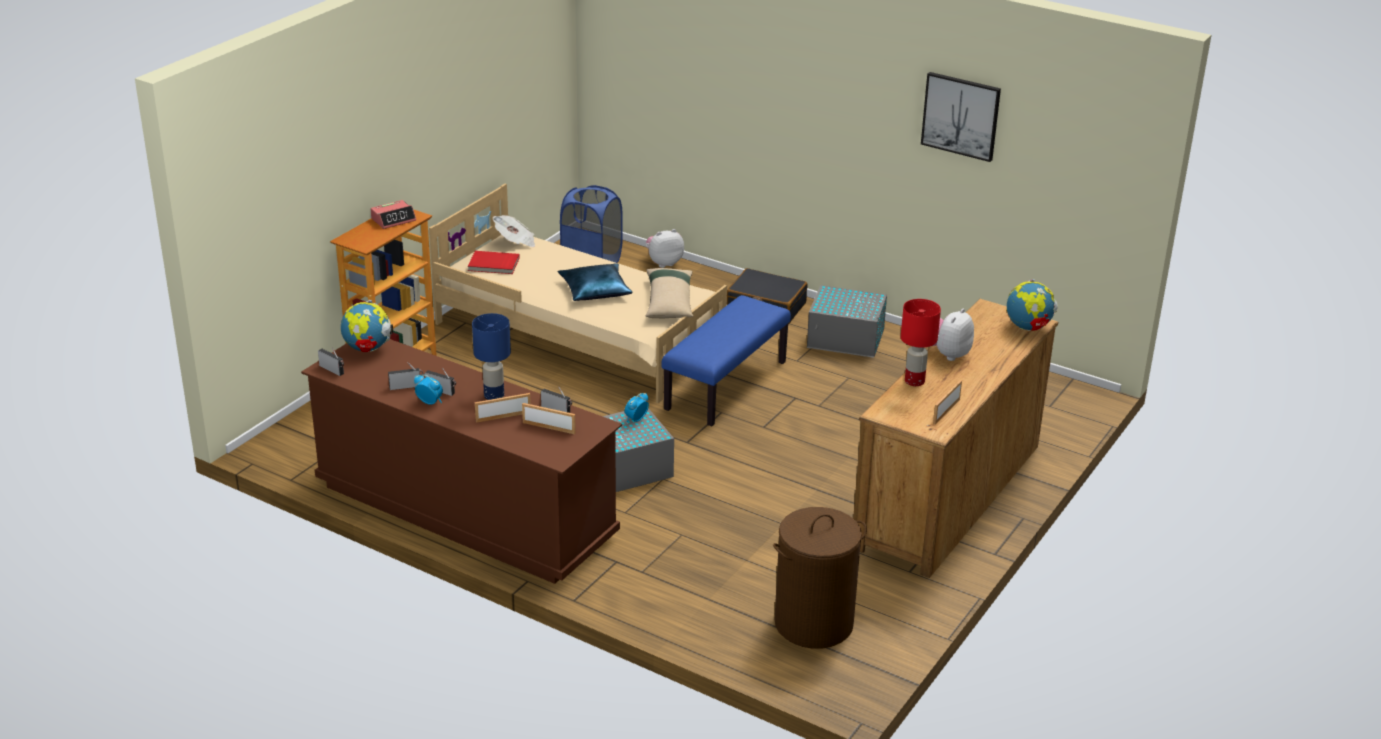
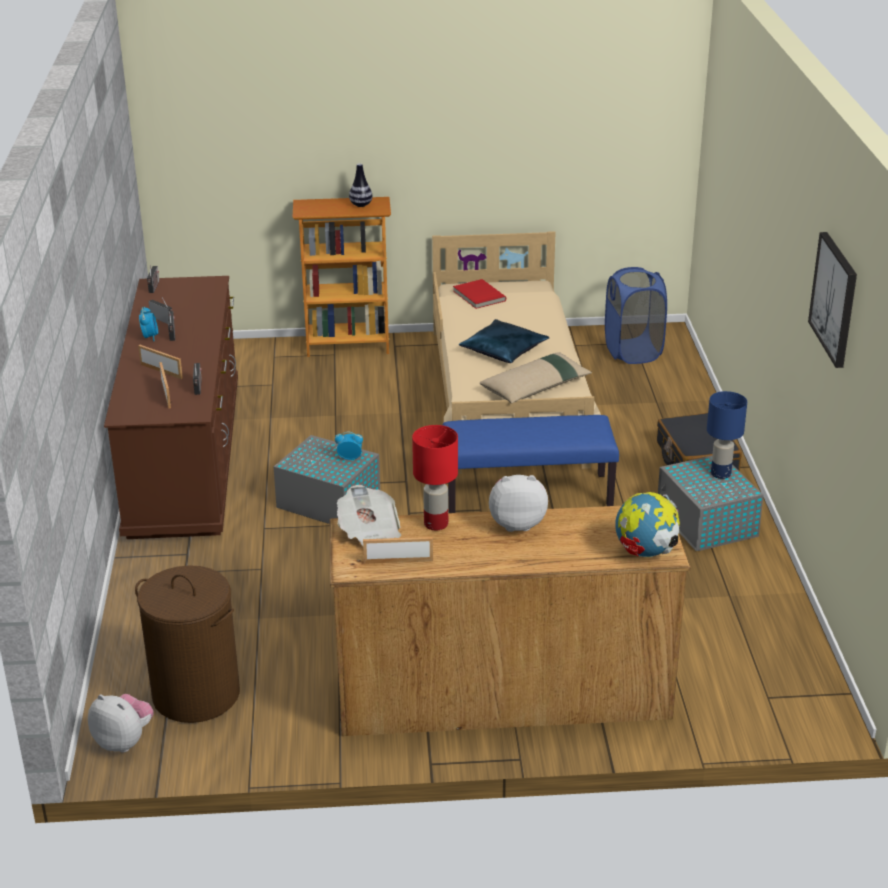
camera: 55 degrees right, 0 degrees up
(367, 349) = (200, 286): globe -> none
(393, 219) = (361, 205): alarm clock -> vase
(494, 395) = (190, 355): blue table lamp -> blue table lamp (721, 473)
(515, 242) = (530, 289): newspaper -> newspaper (369, 534)
(664, 263) = (689, 381): plush toy -> plush toy (124, 741)

